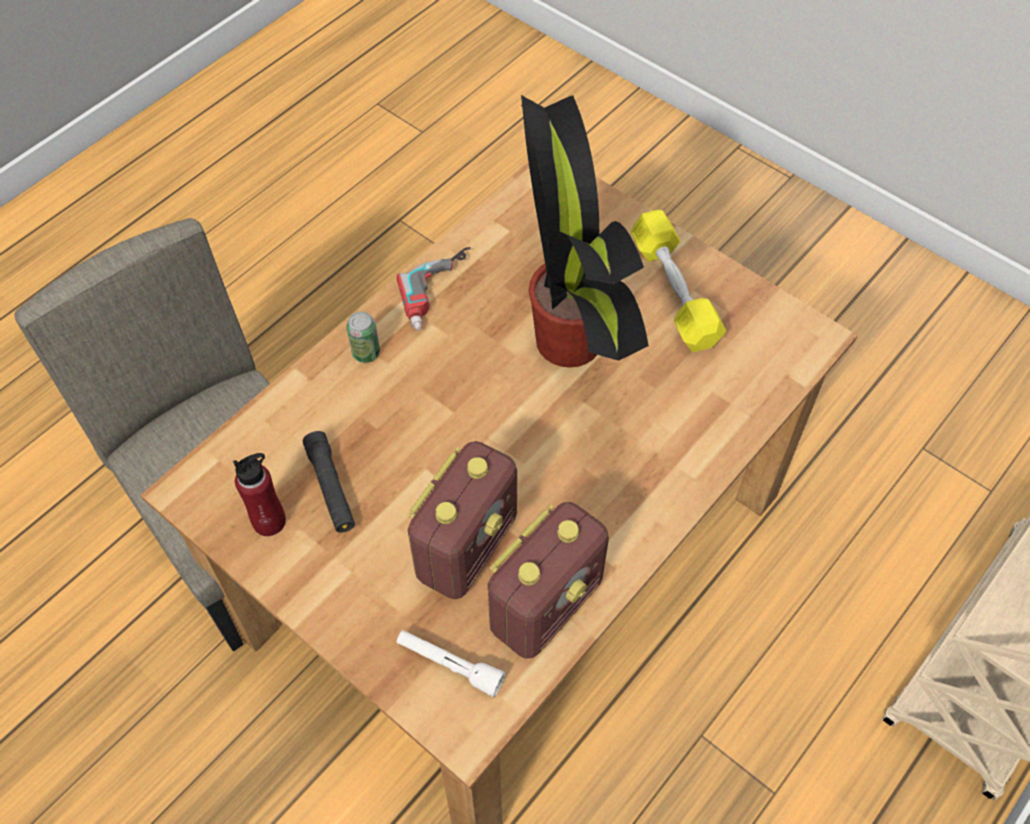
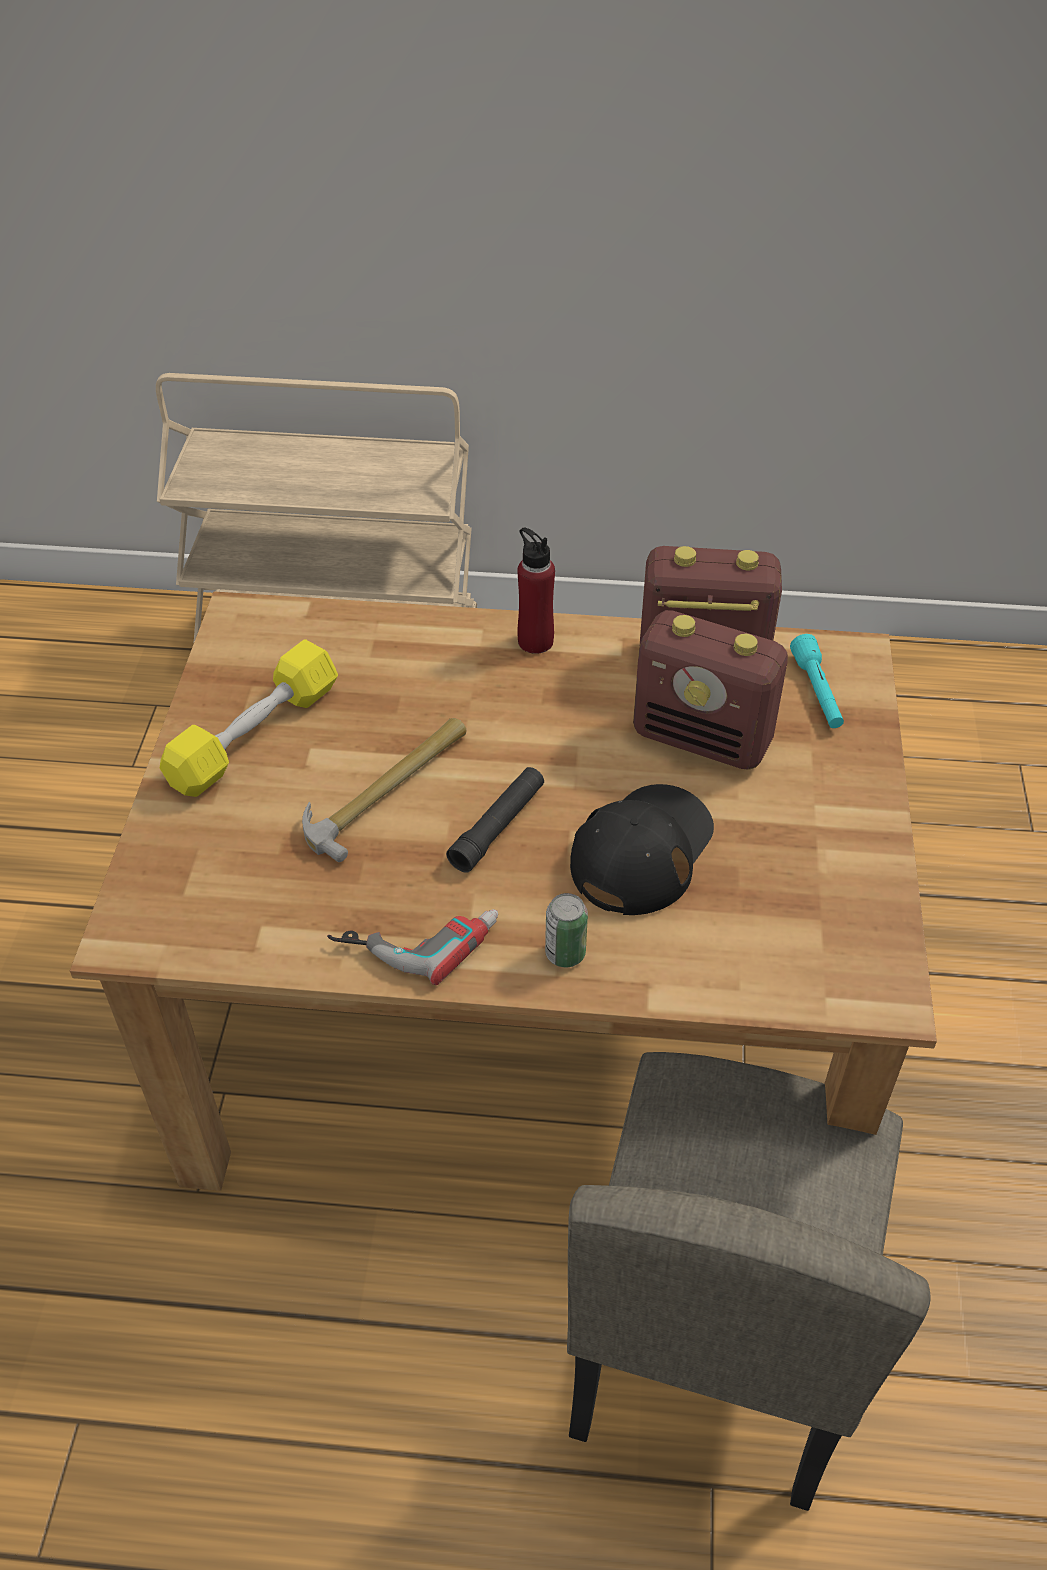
camera: 125 degrees left, 10 degrees down
(269, 521) = (838, 900): red bottle -> red bottle (535, 641)
(331, 487) = (752, 875): black flashlight -> black flashlight (498, 827)
(403, 440) = (642, 851): none -> black cap
(449, 665) = (817, 692): white flashlight -> turquoise flashlight
(467, 546) = (703, 739): radio -> radio turned 150 degrees counterclockwise
(568, 336) = (388, 789): potted plant -> hammer

